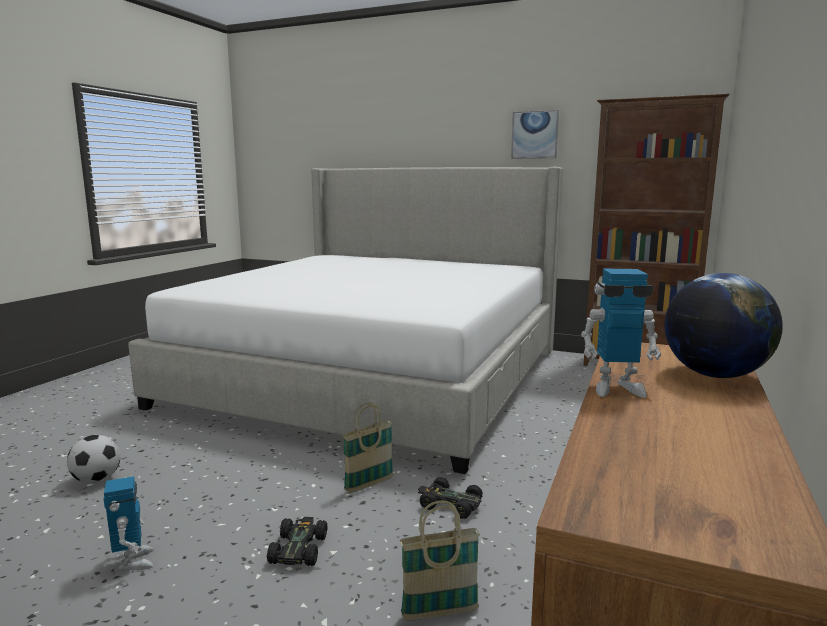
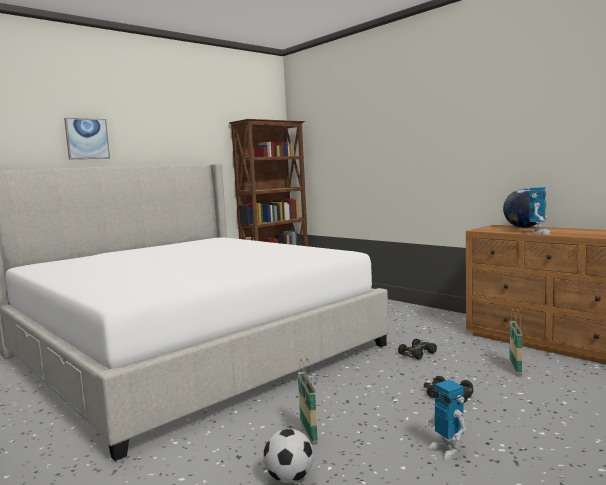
camera: 65 degrees left, 5 degrees down
(134, 562) = (446, 450): toy robot -> toy robot turned 120 degrees counterclockwise
(369, 484) = (380, 370): basket -> basket (308, 433)
(535, 135) = (189, 140): picture -> picture (87, 138)

